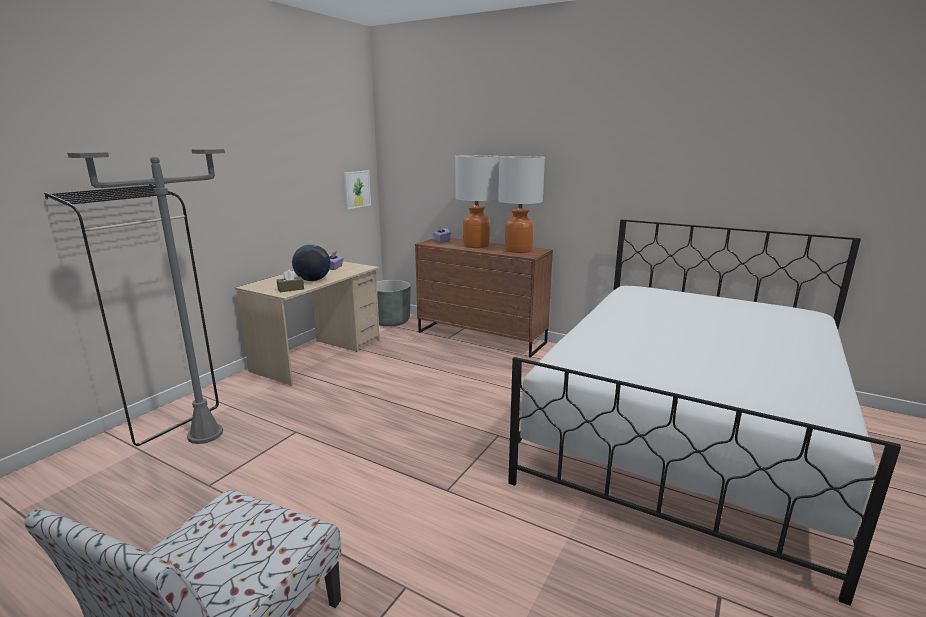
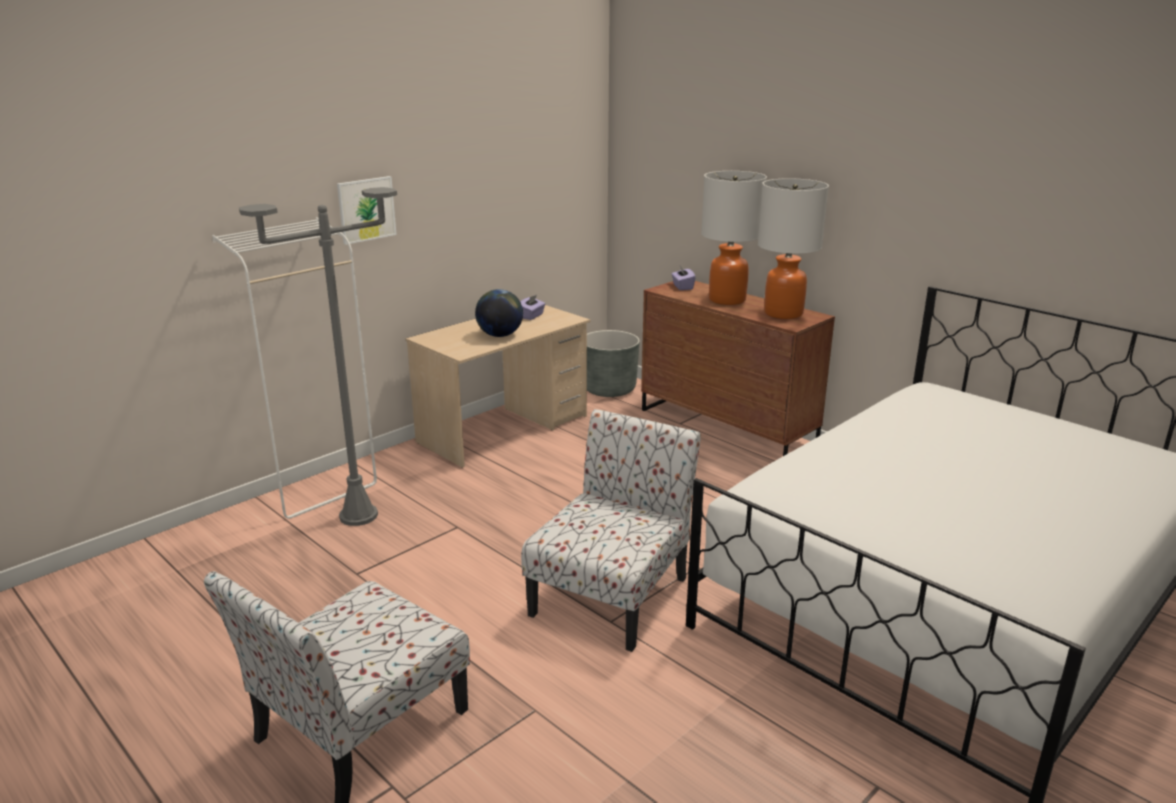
camera: 15 degrees right, 5 degrees up
(166, 419) = (319, 491): black clothes rack -> white clothes rack
(291, 289) = (470, 347): brown tissue box -> none
(356, 189) = (575, 203): picture -> picture (366, 209)
(440, 467) = (612, 594): none -> chair

